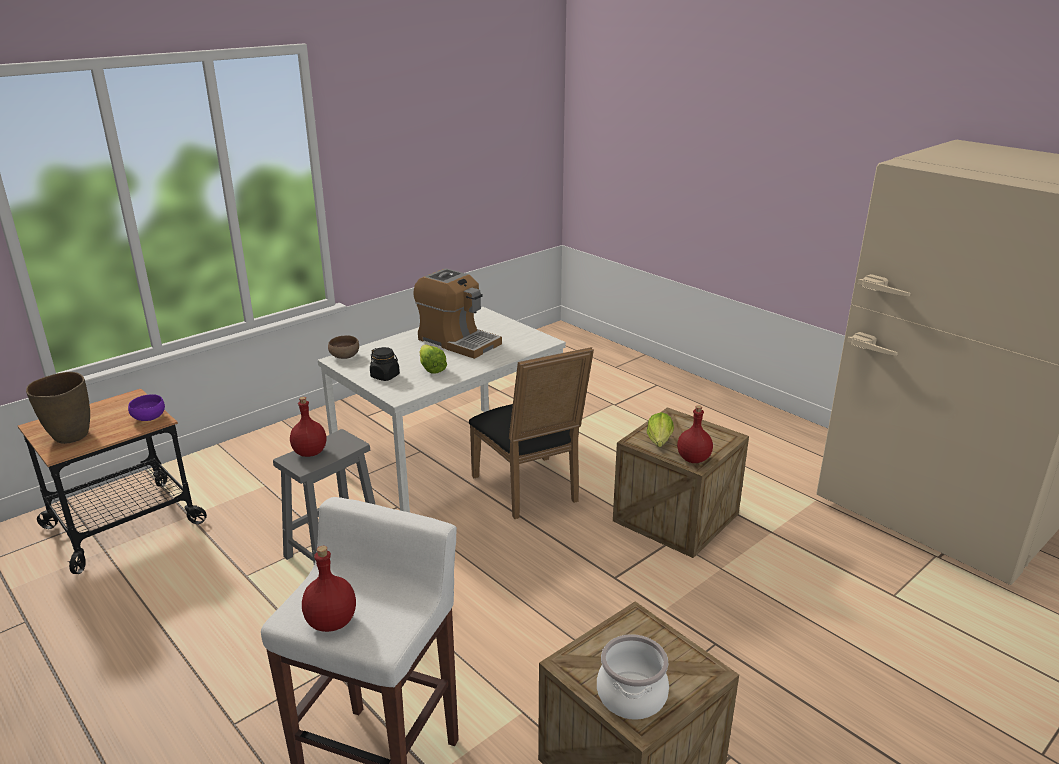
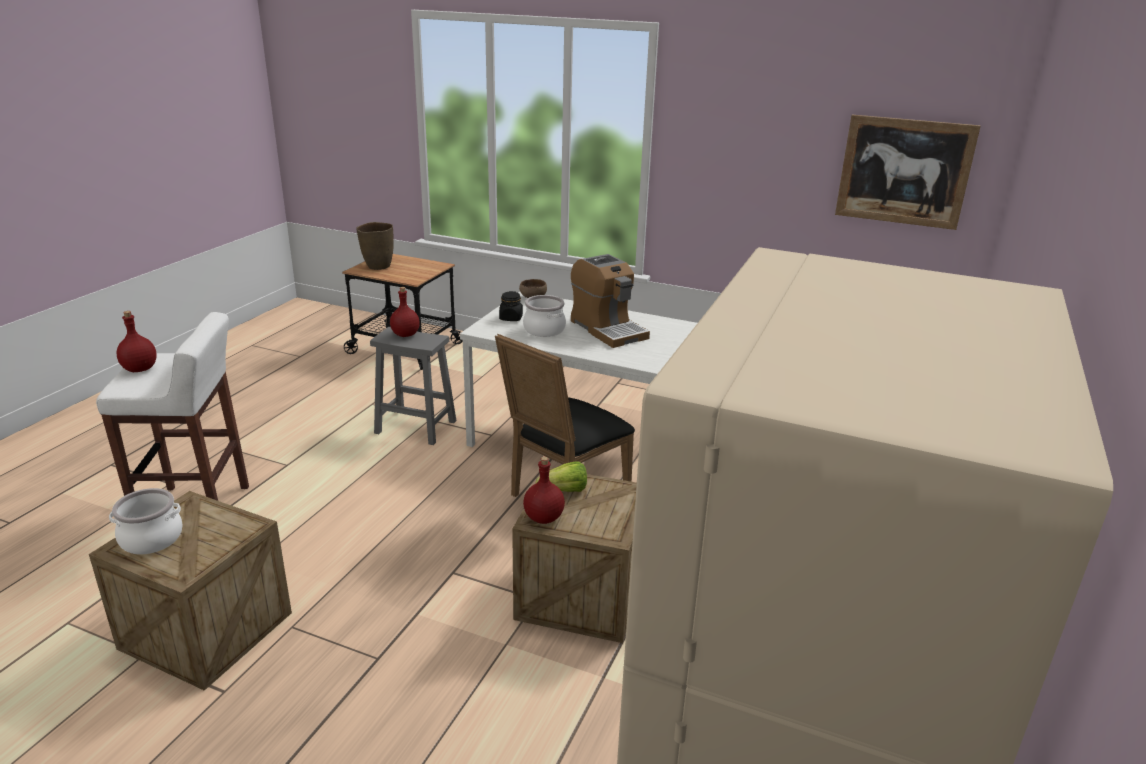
camera: 65 degrees right, 0 degrees up
(148, 418) = (414, 277): purple bowl -> none
(431, 367) = (544, 330): lettuce -> cooking pot
(458, 341) = (607, 329): coffee machine -> coffee machine turned 45 degrees counterclockwise
(510, 138) = (904, 171): none -> picture

